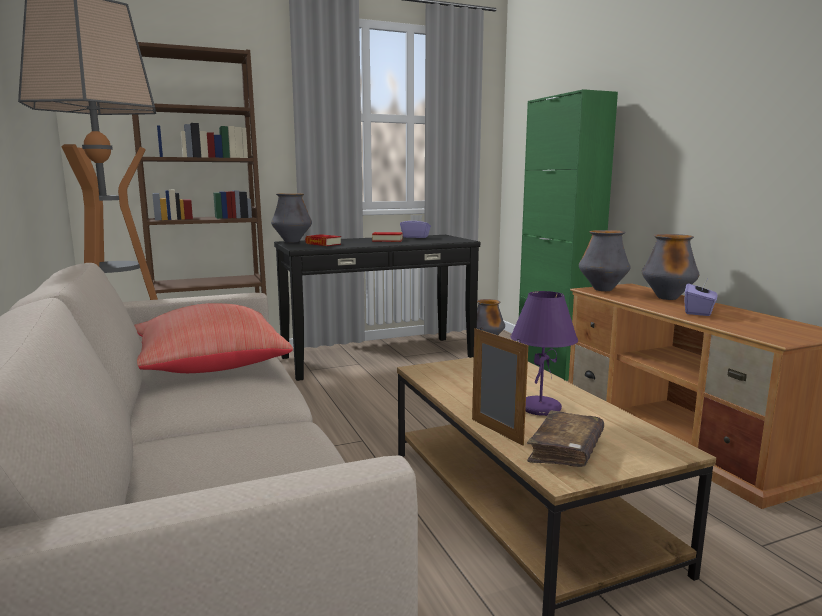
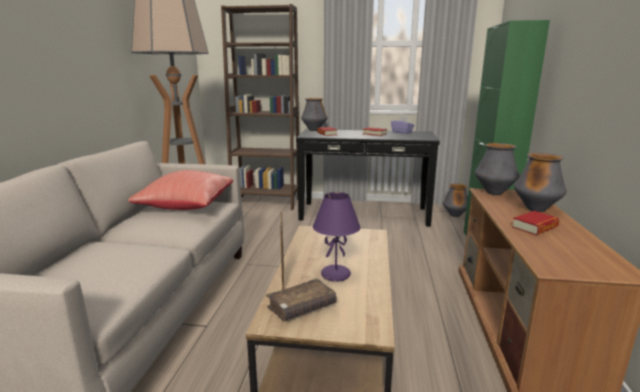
camera: 30 degrees right, 5 degrees up
(698, 312) = (534, 227): purple tissue box -> book

